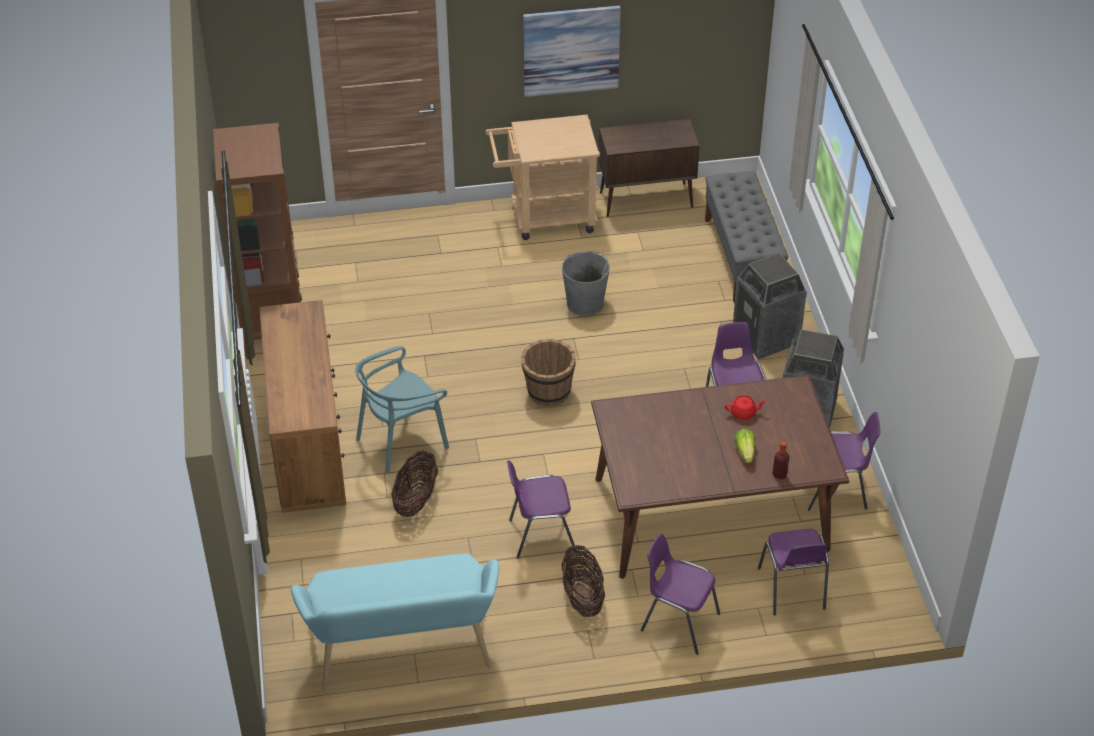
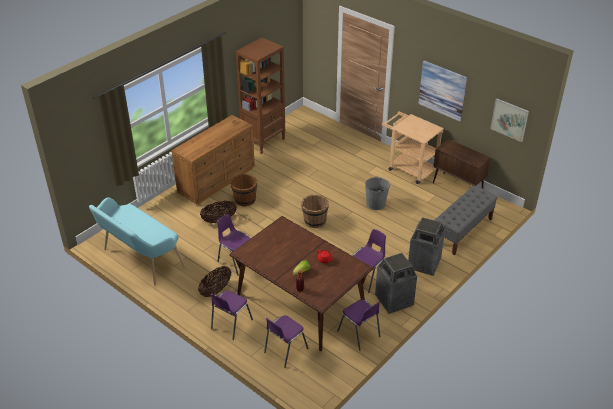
camera: 50 degrees right, 5 degrees down
(401, 441) = (245, 200): turquoise chair -> brown bucket
(678, 621) = (230, 325): purple chair -> purple chair turned 135 degrees counterclockwise
(713, 40) = (509, 119): none -> picture

